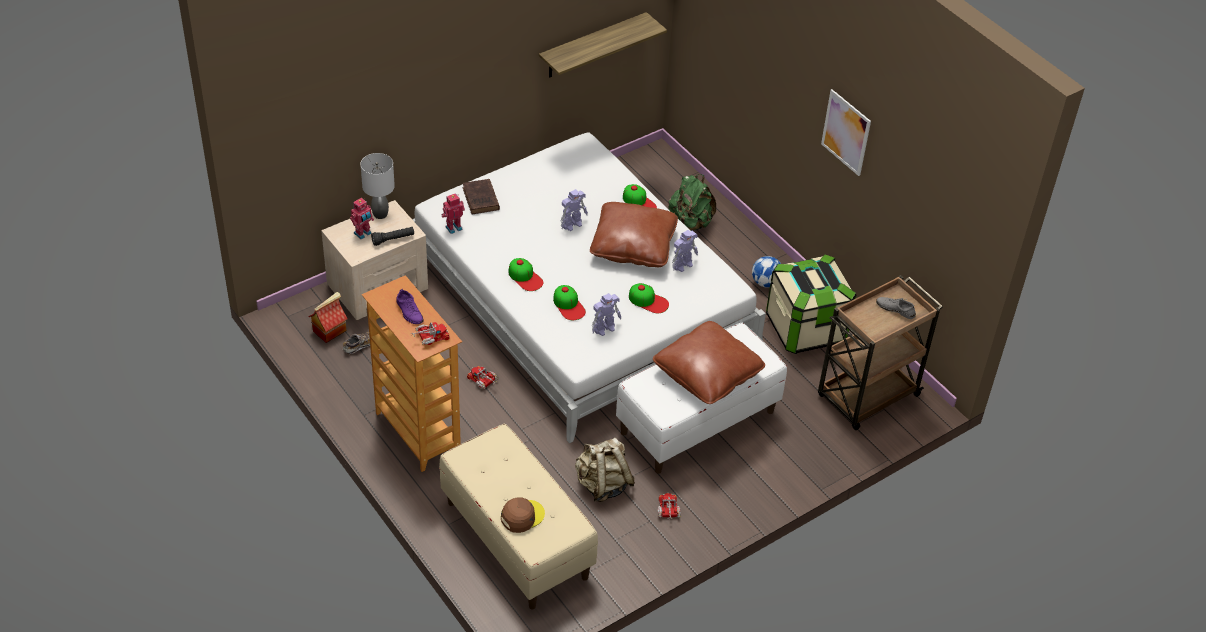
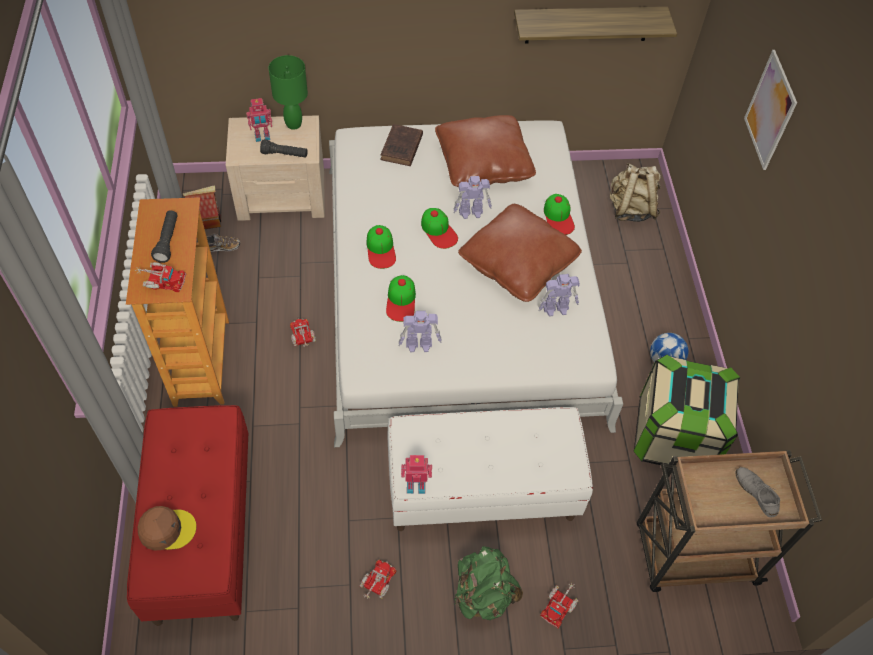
camera: 30 degrees right, 10 degrees up
(380, 214) = (293, 124): grey table lamp -> green table lamp
(409, 312) = (168, 241): purple shoe -> black flashlight
(453, 227) = (352, 166): toy robot -> toy robot (416, 484)
(516, 540) = (202, 532): beige bench -> red bench
(603, 485) = (332, 514): beige backpack -> beige backpack (630, 209)
(648, 301) = (489, 334): cap -> cap (439, 230)
(690, 223) = (626, 259): green backpack -> green backpack (483, 593)
(707, 374) = (493, 454): brown pillow -> brown pillow (483, 163)
(800, 466) = (559, 605): none -> toy truck
(846, 132) = (809, 238): picture -> picture (770, 110)

